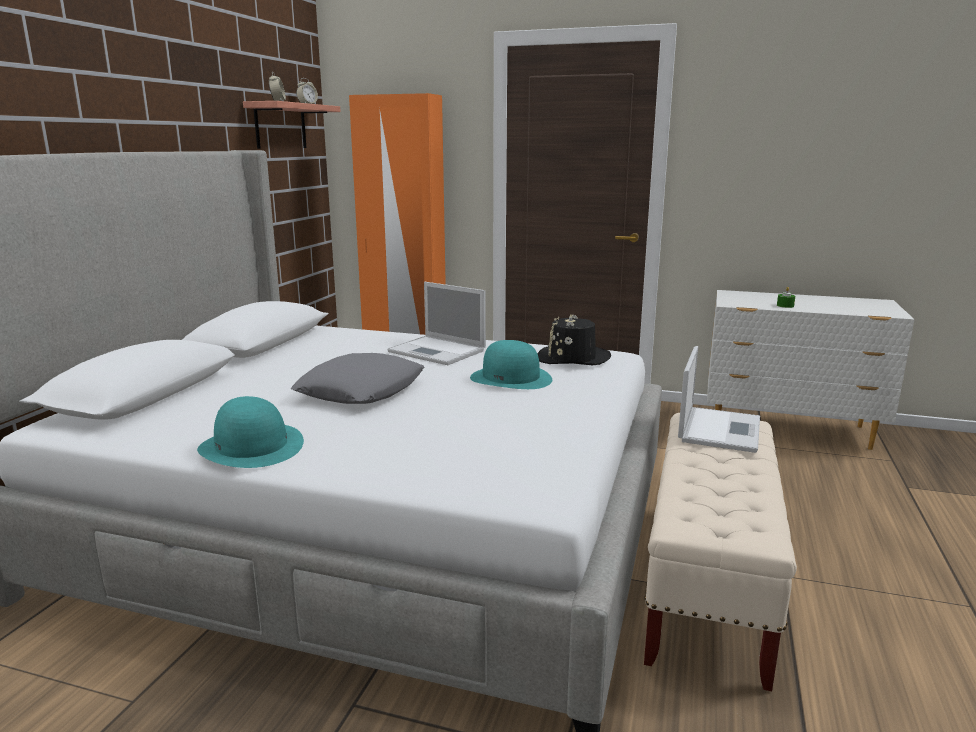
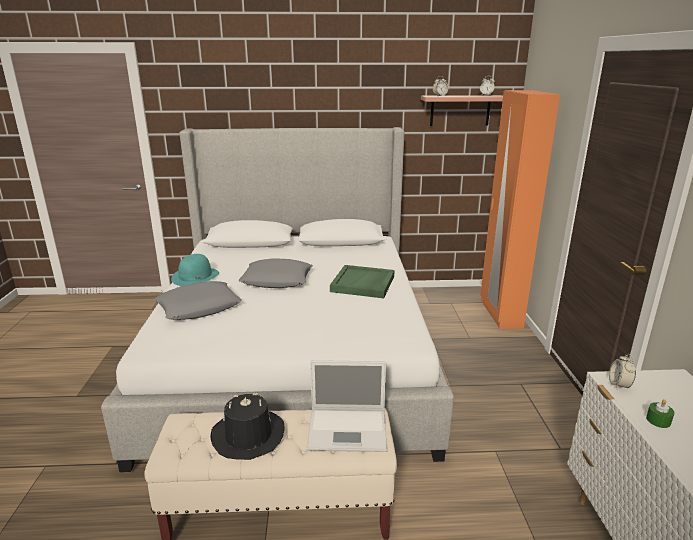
camera: 70 degrees right, 5 degrees up
(409, 448) = (199, 307): none -> grey pillow
(438, 351) = (363, 284): laptop -> green tray
(511, 378) = (324, 314): turquoise hat -> none
(572, 358) = (384, 328): black hat -> black hat (248, 436)
(738, 304) = (619, 385): none -> alarm clock

